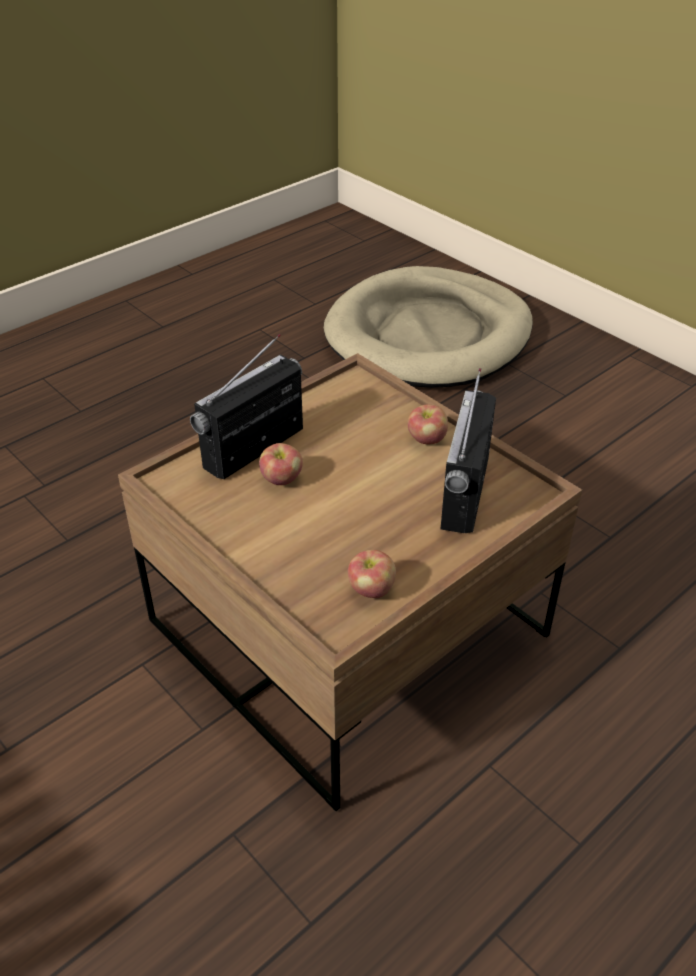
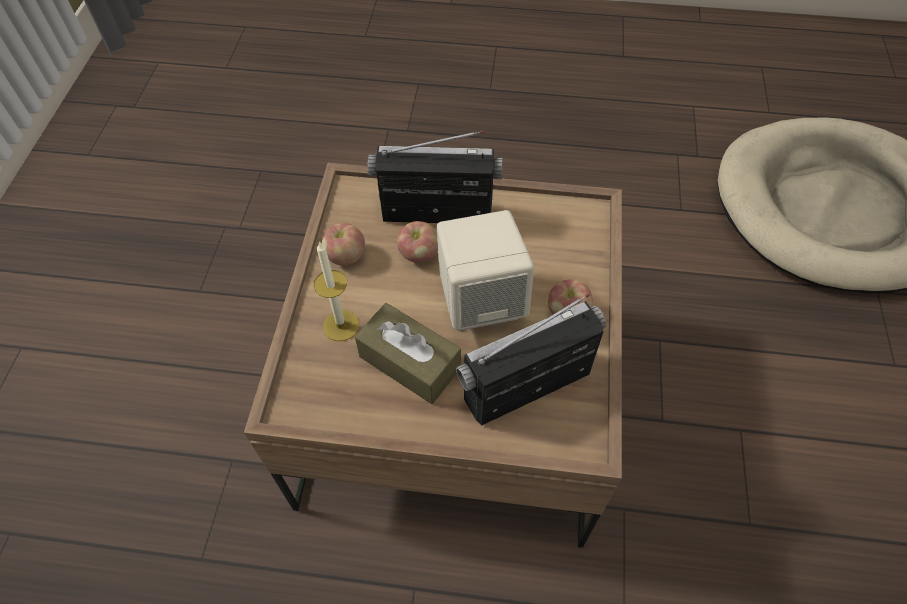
camera: 50 degrees right, 15 degrees up
(295, 559) = (341, 325): none -> candle
(366, 473) = (481, 301): none -> beige speaker
(371, 589) = (352, 398): apple -> apple (345, 256)
(376, 540) = (409, 362): none -> brown tissue box

